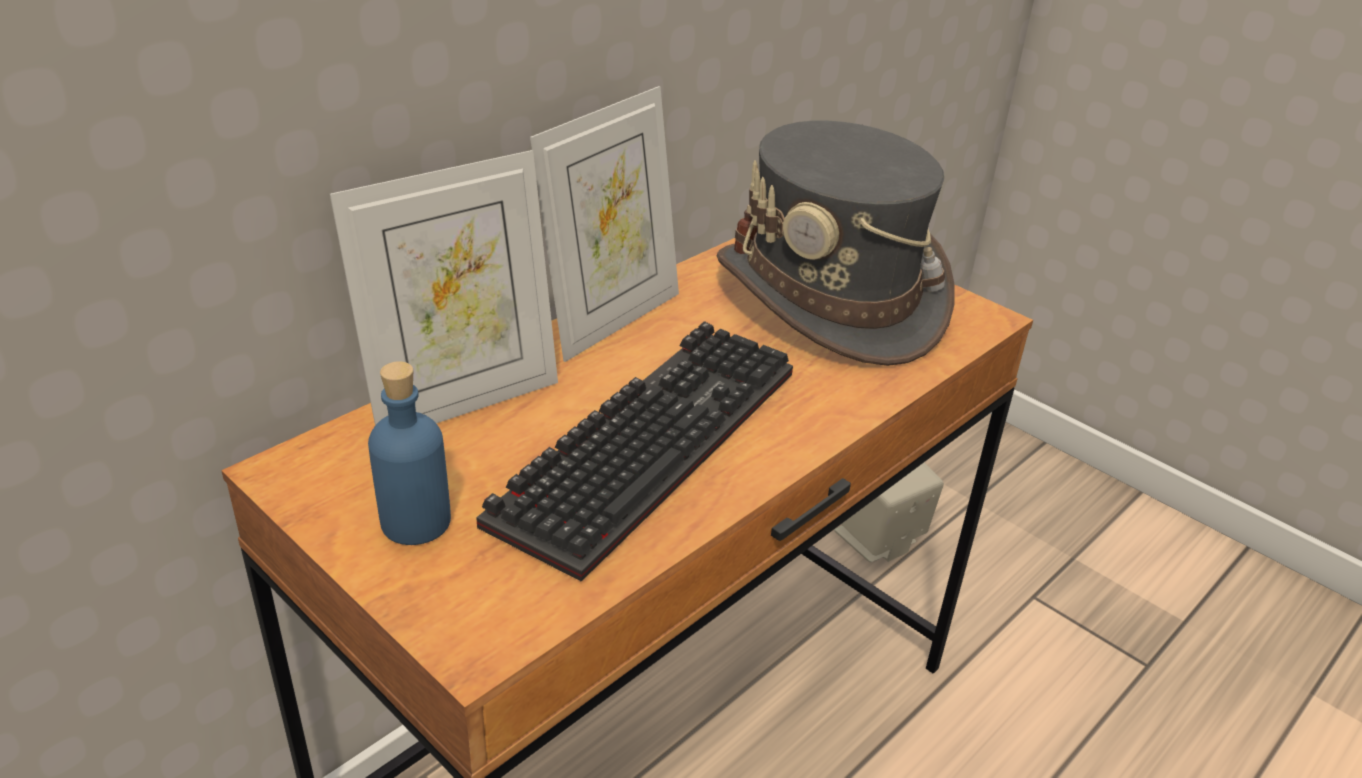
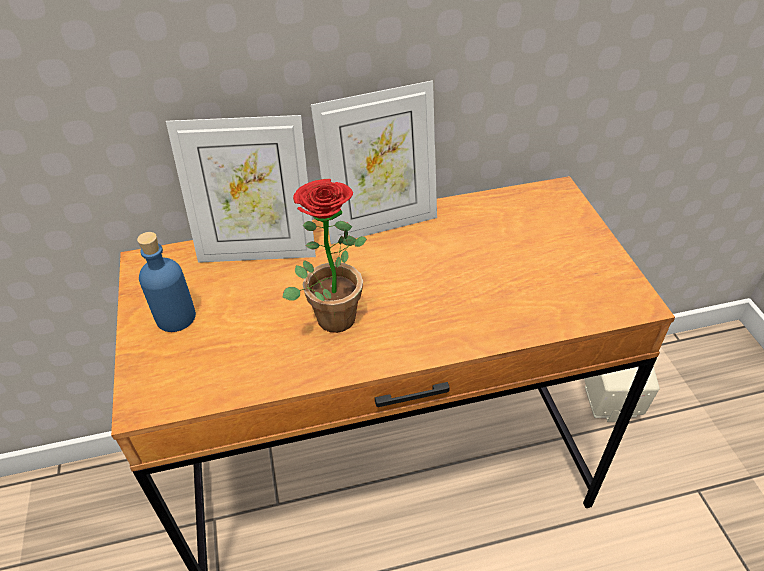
camera: 35 degrees right, 10 degrees up
(647, 438) = (332, 312): keyboard -> potted plant
(831, 298) = (534, 251): grey hat -> none

